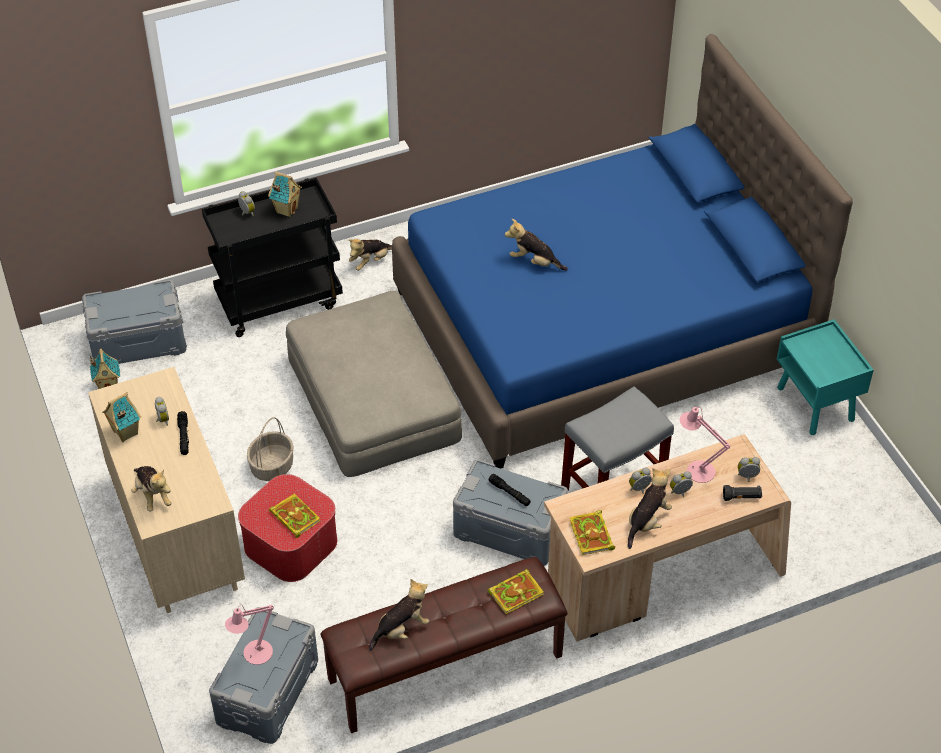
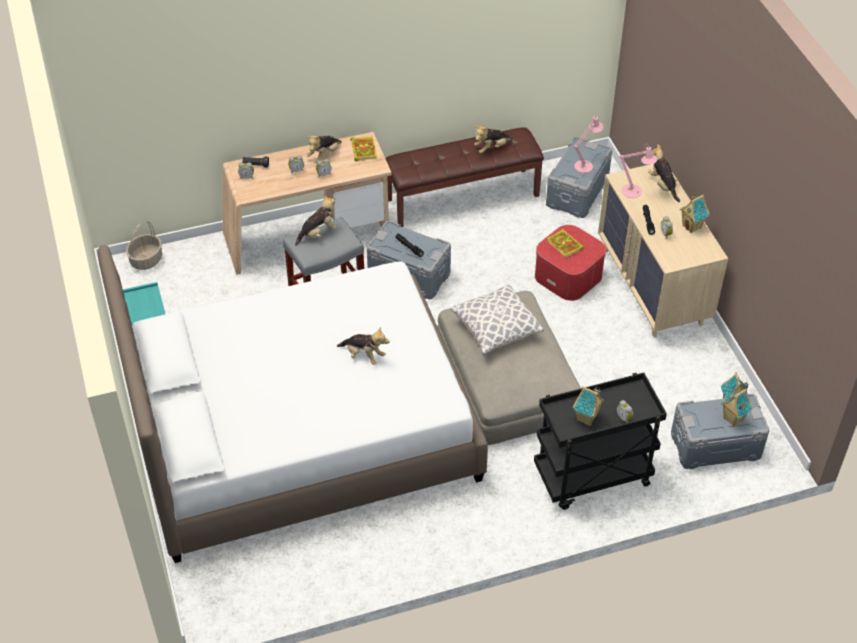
camera: 175 degrees left, 0 degrees up
(120, 305) = (732, 419): none -> toy house
(272, 467) = (586, 330): basket -> basket (146, 259)
(370, 262) = (507, 515): plush toy -> plush toy (318, 233)
(386, 374) = (496, 329): none -> pillow
(516, 592) = (415, 162): book -> none
(602, 327) = (301, 430): blue bed -> white bed
(696, 470) = (280, 183): pink table lamp -> pink table lamp (634, 192)

